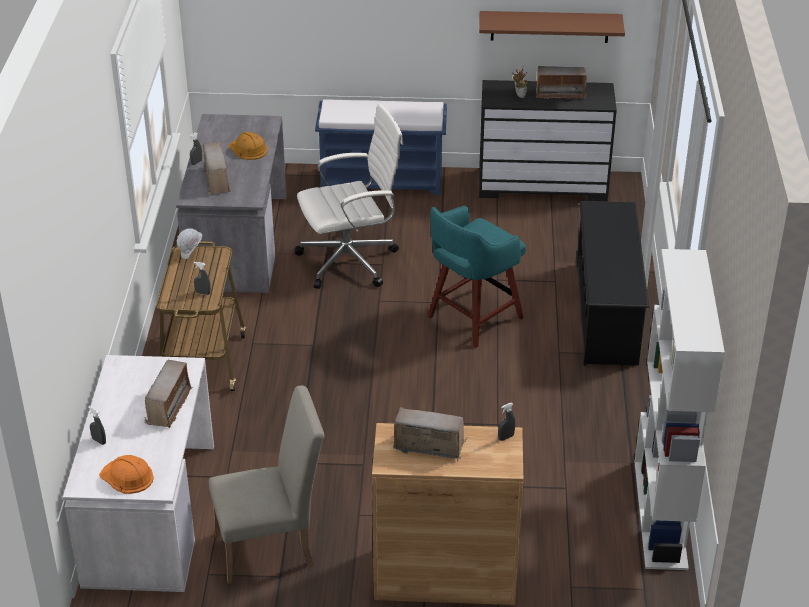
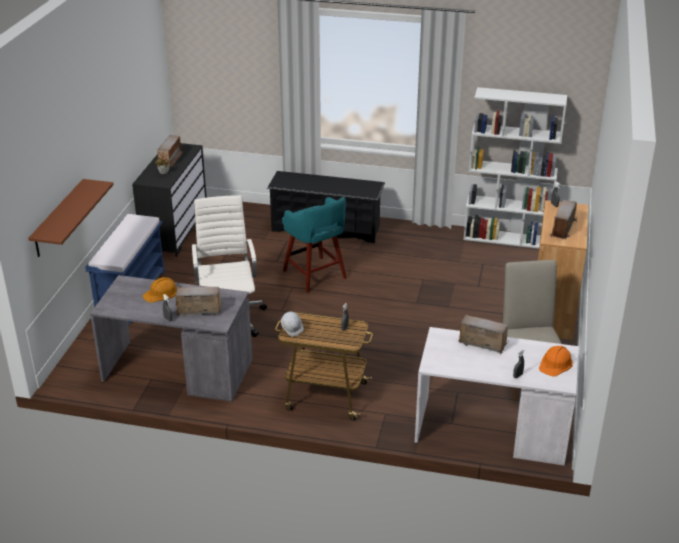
camera: 80 degrees left, 5 degrees down
(550, 26) = (143, 122): brown shelf -> brown shelf (58, 218)

